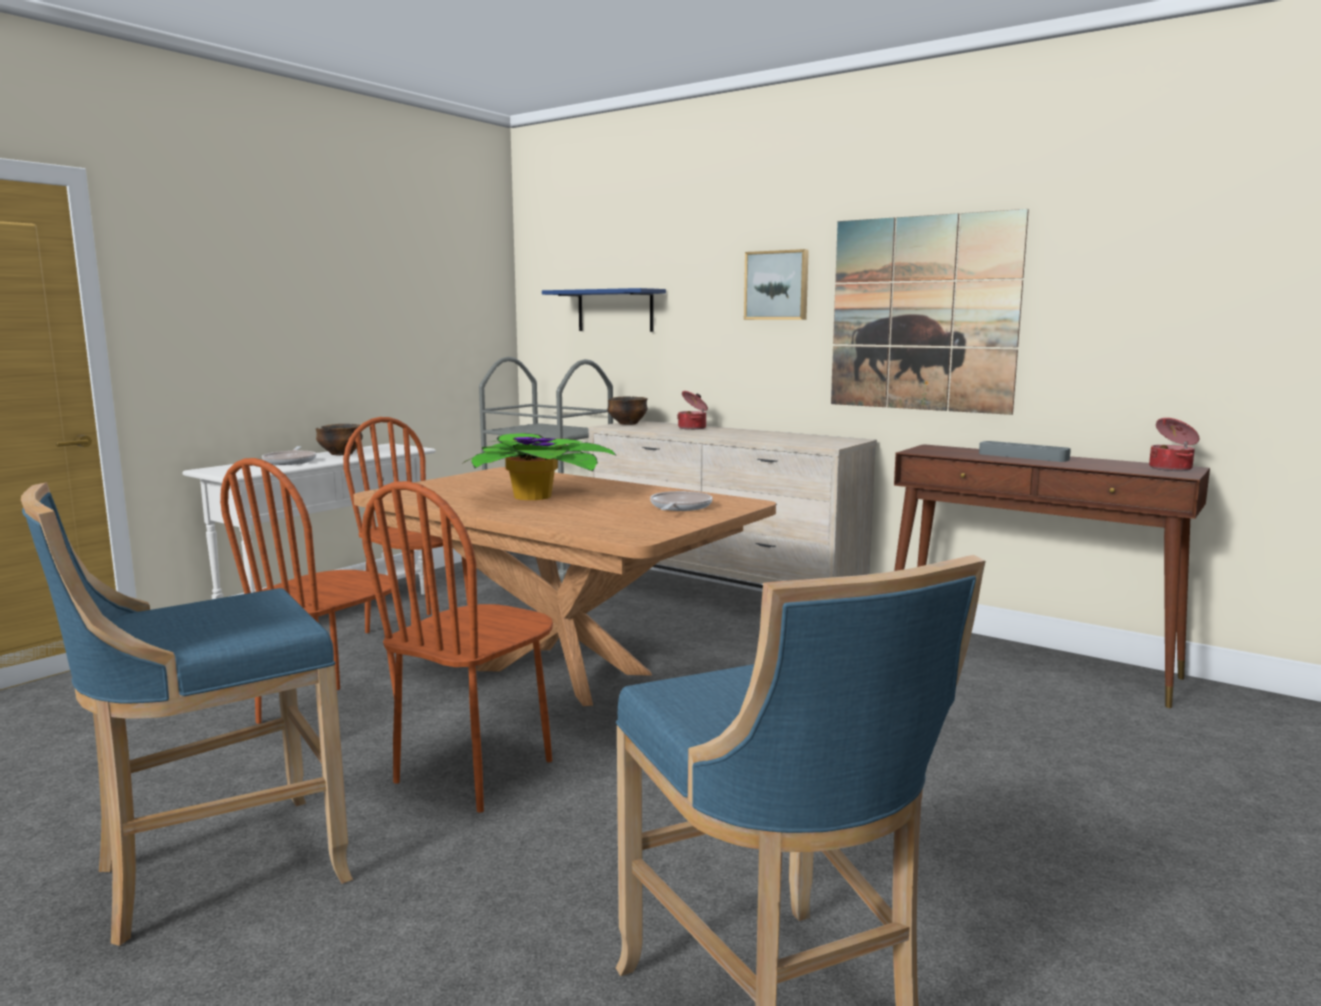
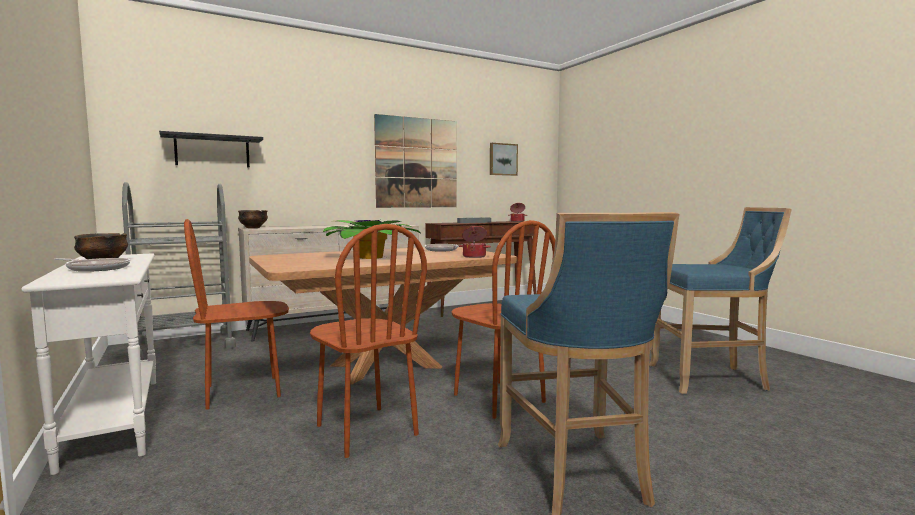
camera: 65 degrees left, 5 degrees down
(615, 310) = (212, 151): blue shelf -> black shelf
(693, 428) = (302, 226): cooking pot -> cooking pot (474, 256)
(777, 285) = (340, 144): picture -> picture (502, 159)

